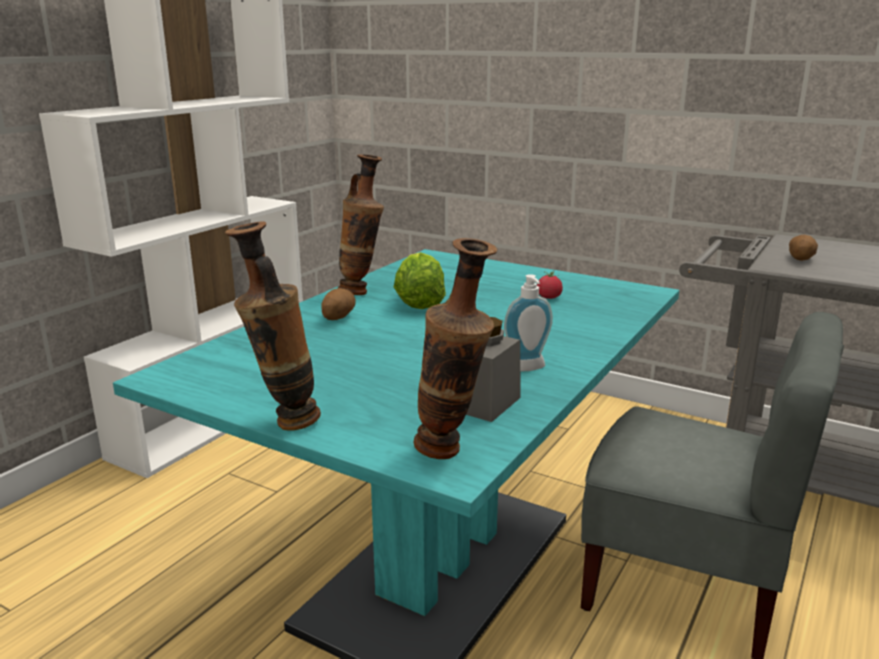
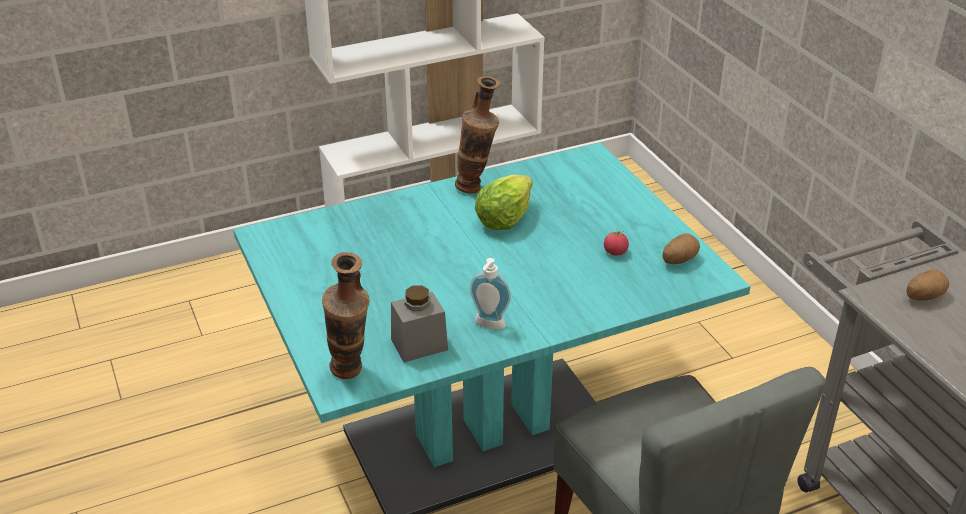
camera: 35 degrees right, 15 degrees up
(283, 423) = (288, 308): vase -> none
(337, 317) = (425, 214): potato -> potato (678, 260)

